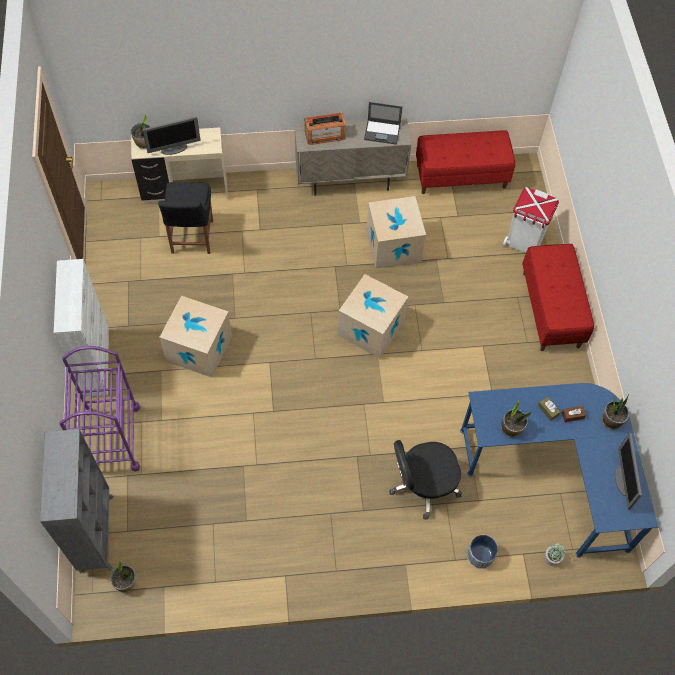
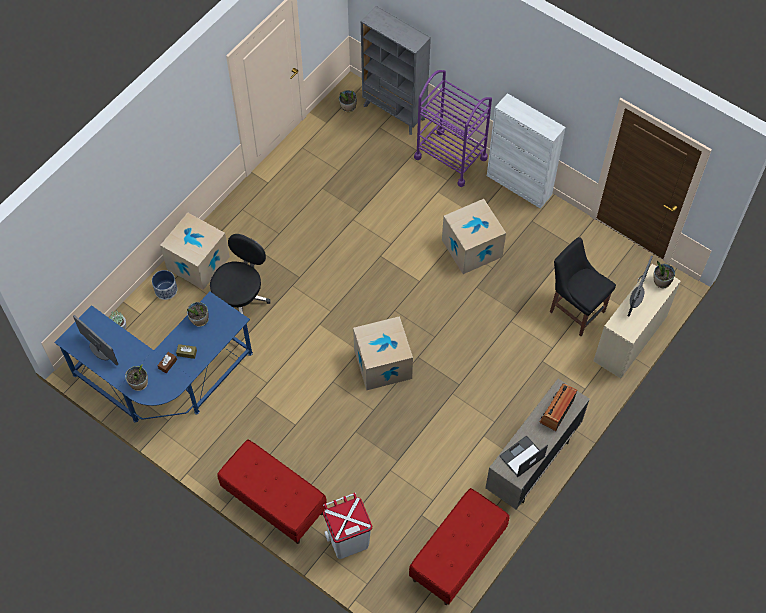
camera: 135 degrees right, 0 degrees up
(393, 246) = (438, 441): cardboard box -> cardboard box (198, 263)

